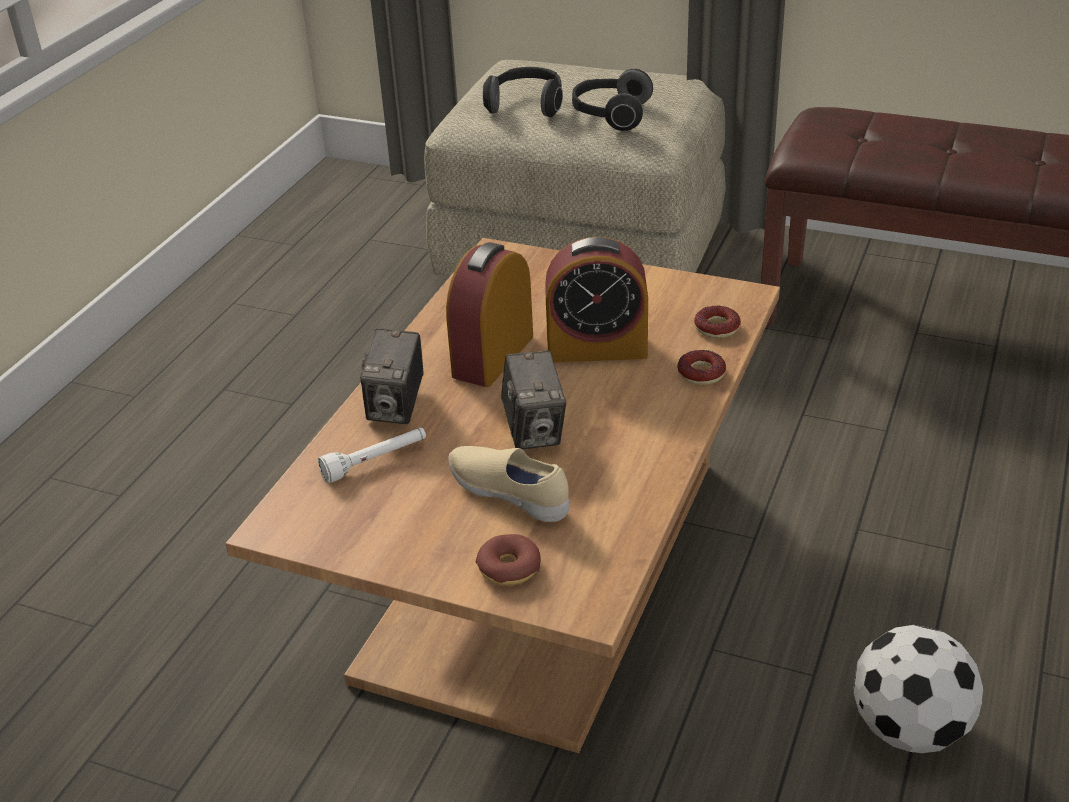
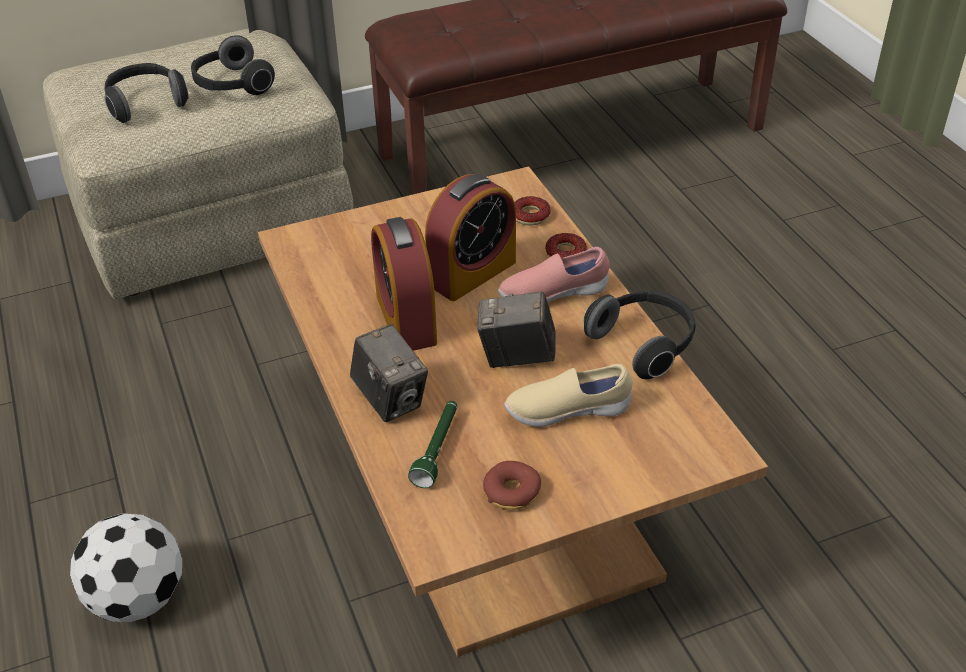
camera: 45 degrees left, 5 degrees up
(375, 462) = (437, 449): white flashlight -> green flashlight
(509, 568) = (639, 461): donut -> donut (511, 492)
(534, 431) = (517, 357): camera -> camera turned 150 degrees clockwise
(637, 400) = (552, 295): none -> pink shoe
(656, 483) = (644, 344): none -> headphones
(910, 727) = (812, 428): football -> football (138, 597)

